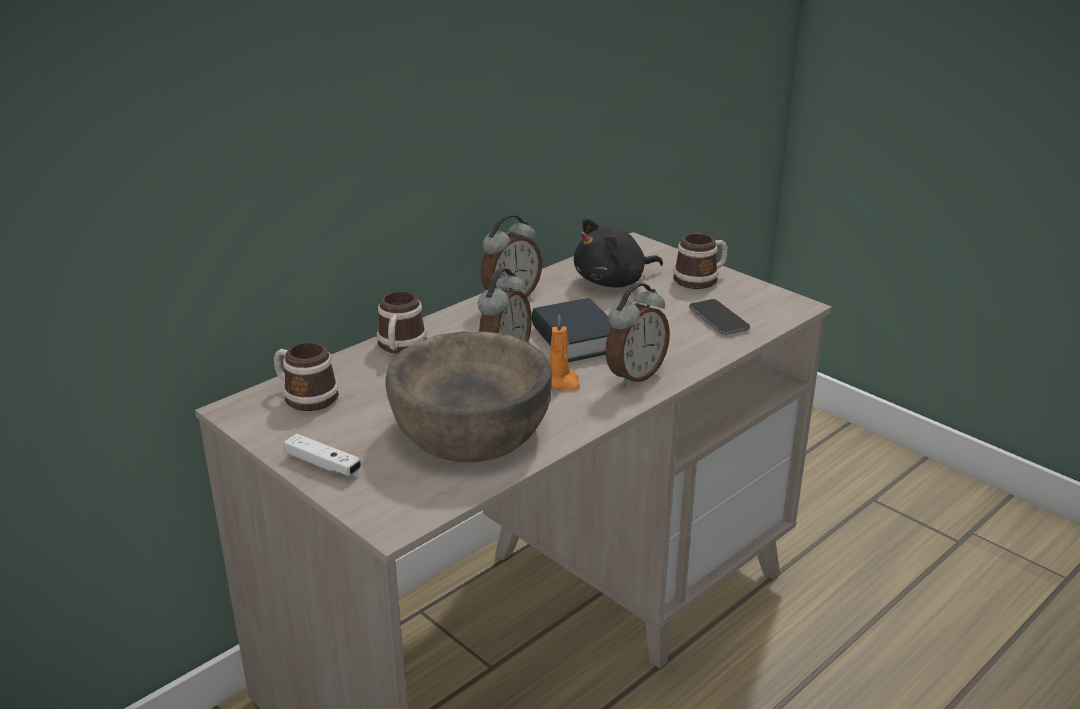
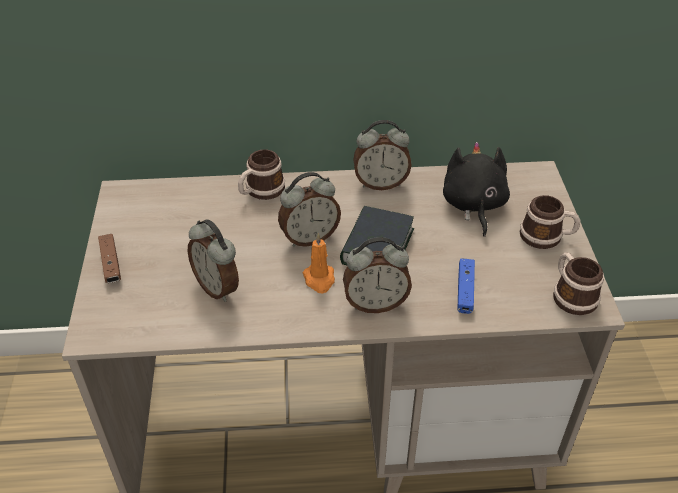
camera: 40 degrees right, 15 degrees up
(305, 396) = (164, 203): mug -> mug (571, 294)
(323, 464) = (111, 264): white game controller -> brown game controller
(471, 429) = (218, 287): brown bowl -> alarm clock
(613, 282) = (473, 205): black plush toy -> black plush toy turned 75 degrees clockwise
(692, 336) = (465, 290): none -> blue game controller
(718, 319) = (507, 285): phone -> none

